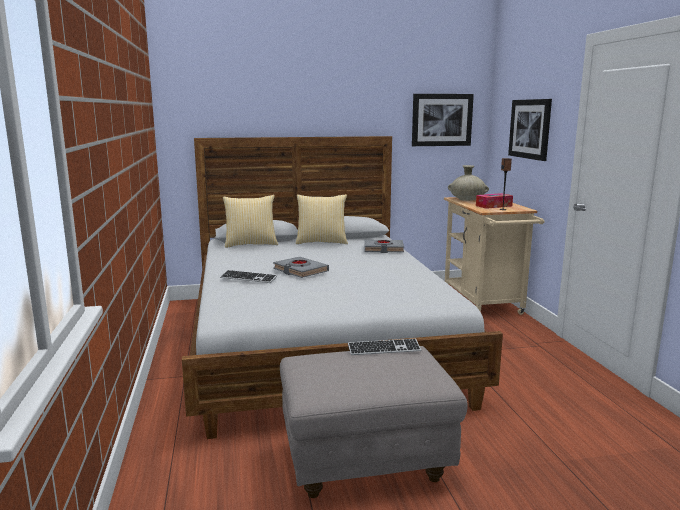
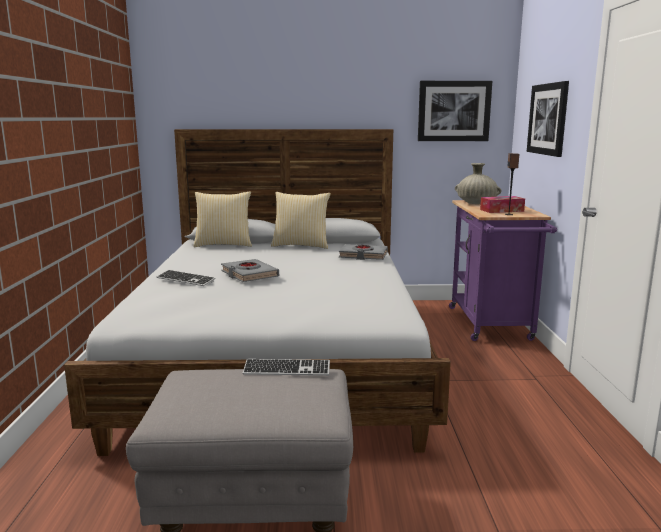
camera: 10 degrees right, 0 degrees up
(484, 304) = (491, 326): beige cart -> purple cart

